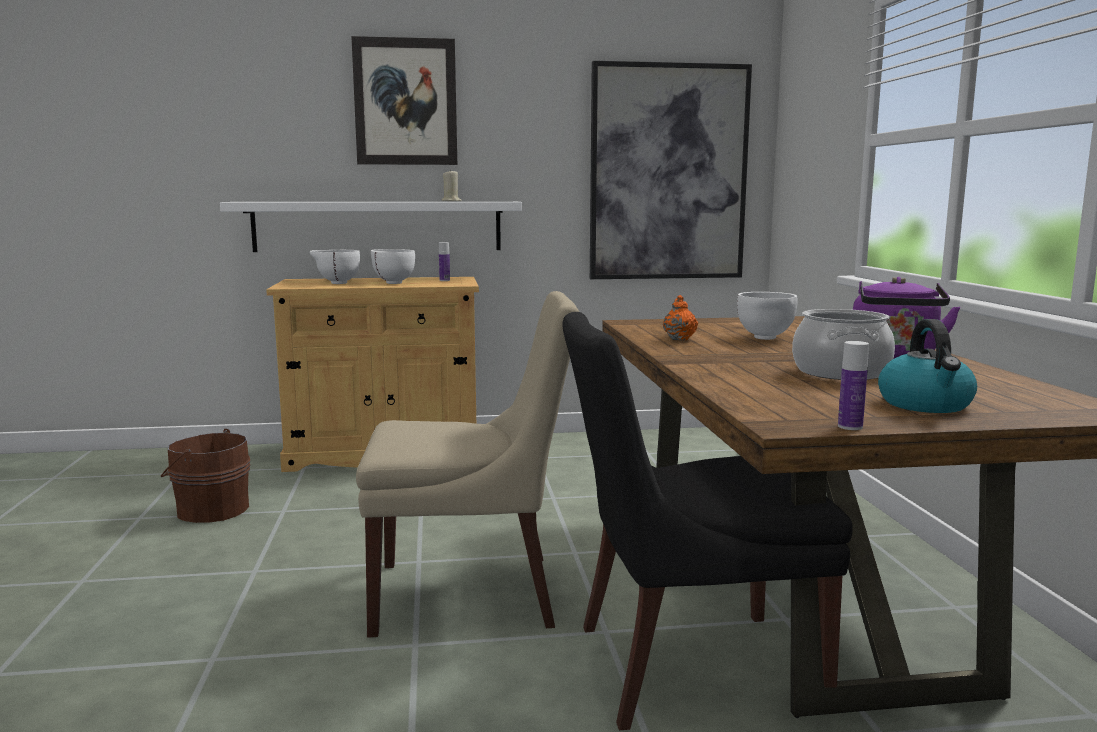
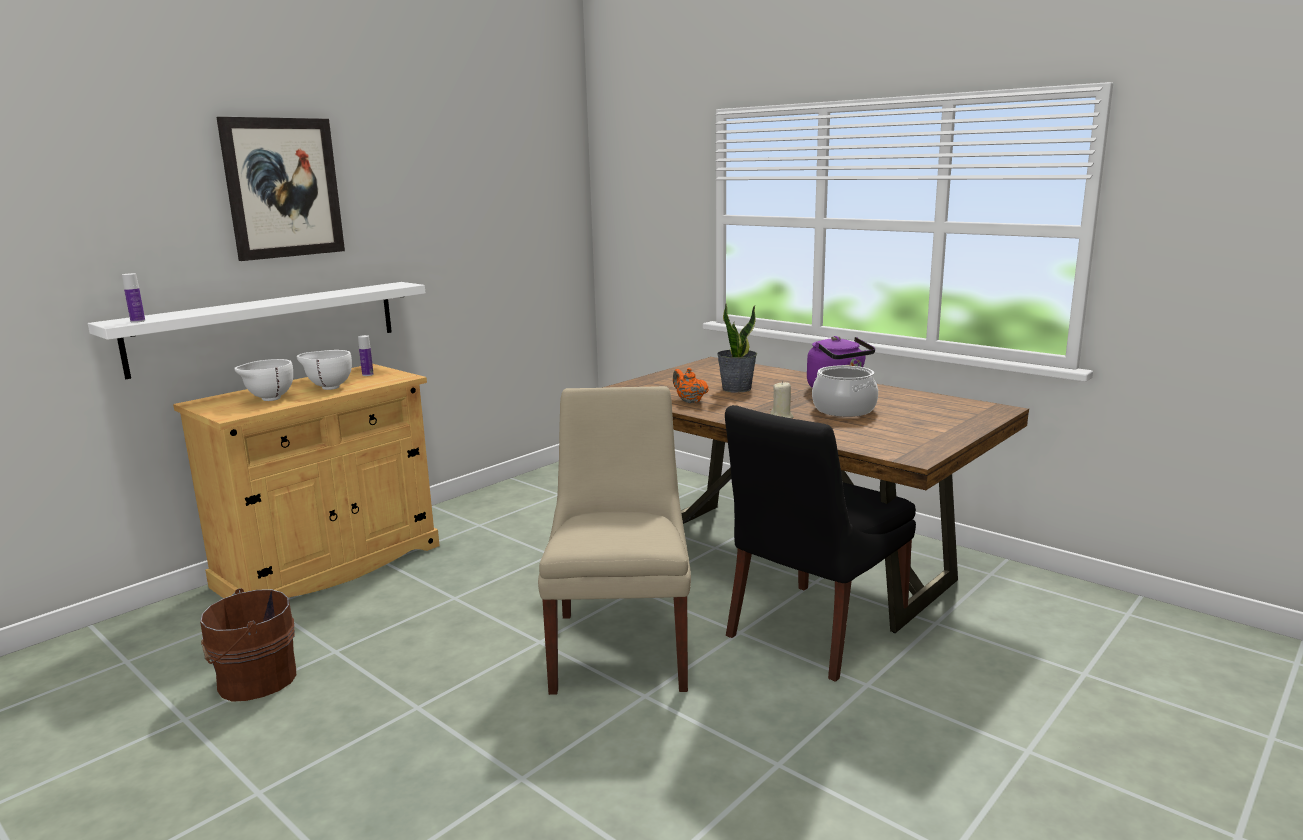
camera: 40 degrees left, 5 degrees up
(451, 201) = (350, 290): beige candle -> beige candle (781, 417)
(472, 594) = (621, 647): beige chair -> beige chair turned 45 degrees counterclockwise
(668, 173) = (520, 240): picture -> none
(765, 338) = (736, 388): white bowl -> potted plant
(850, 427) = (939, 449): bottle -> bottle (137, 321)
(926, 405) = (931, 424): kettle -> none

